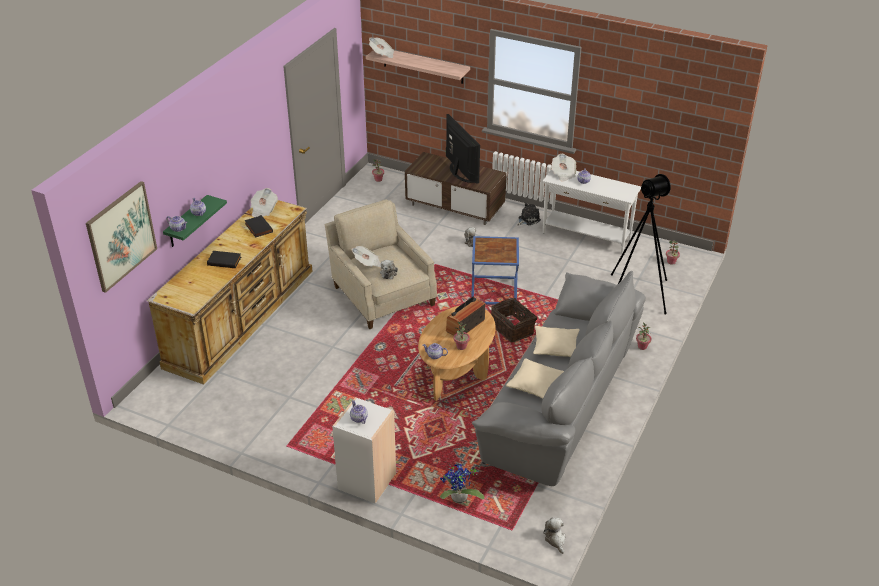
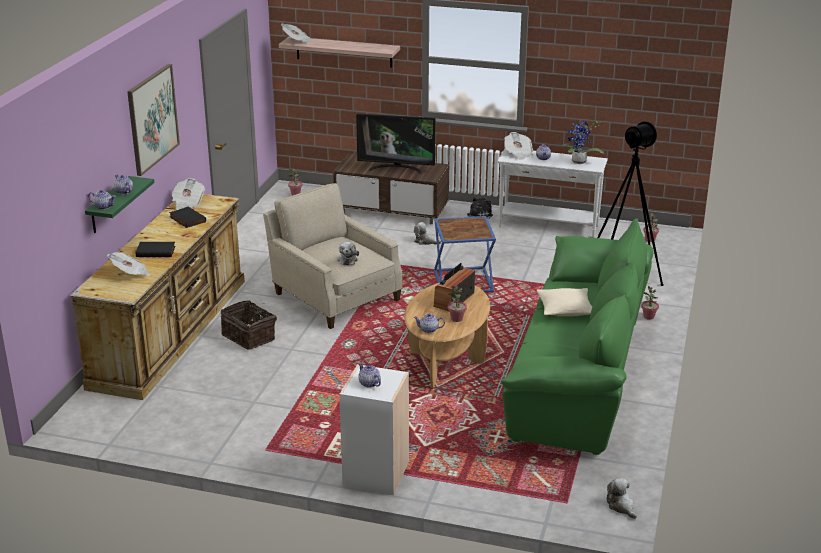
camera: 10 degrees left, 10 degrees down
(121, 236) = (43, 205): picture -> picture (152, 118)
(367, 263) = (319, 253): newspaper -> newspaper (130, 274)
(458, 500) = (492, 480): potted plant -> potted plant (578, 162)
(459, 173) = (396, 168): television -> television turned 135 degrees clockwise
(513, 329) = (497, 314): basket -> basket (249, 337)
(535, 385) = (555, 345): beige pillow -> none
(558, 408) = (576, 381): grey sofa -> green sofa

